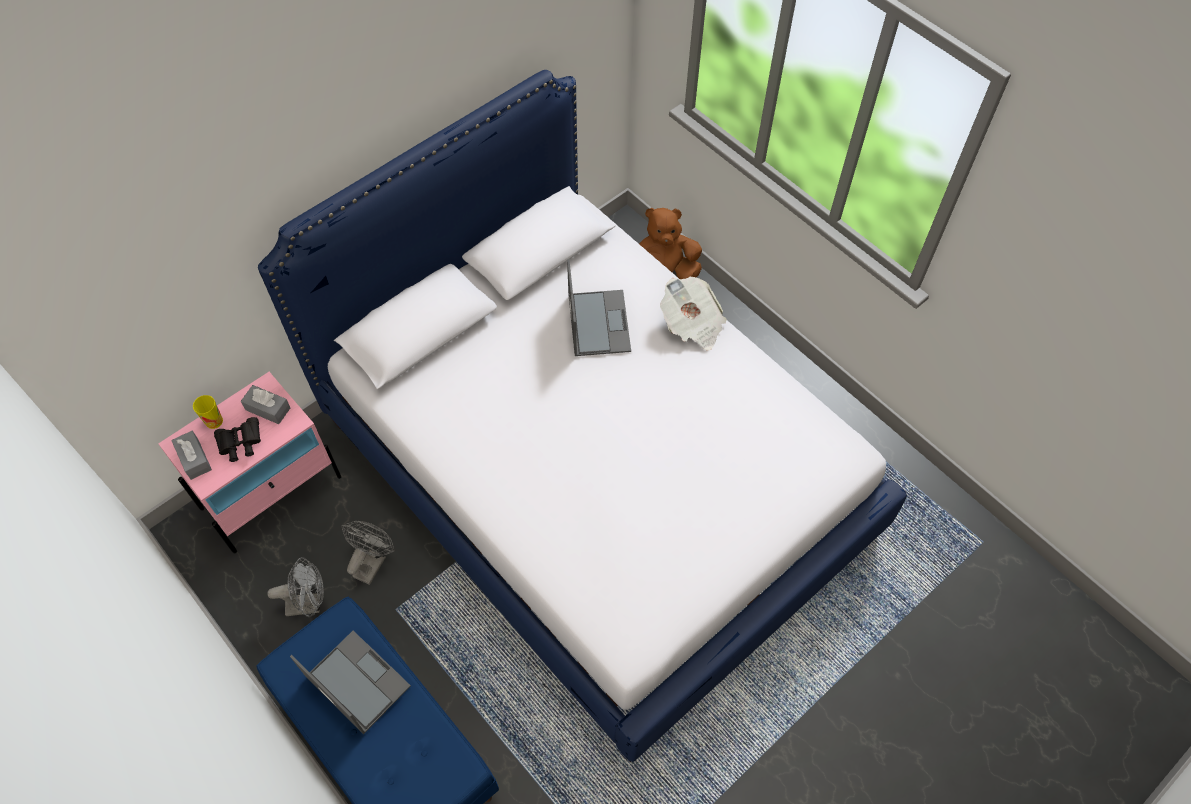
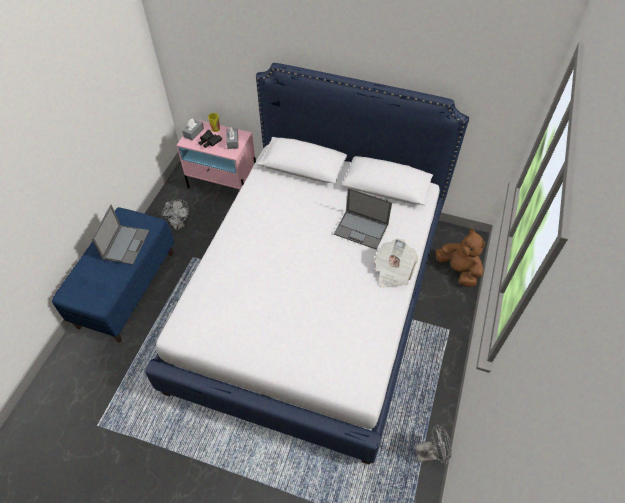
camera: 60 degrees right, 5 degrees down
(372, 562) = (211, 236): grey fan -> grey fan (430, 453)
(598, 322) = (361, 229): laptop -> laptop turned 60 degrees clockwise

